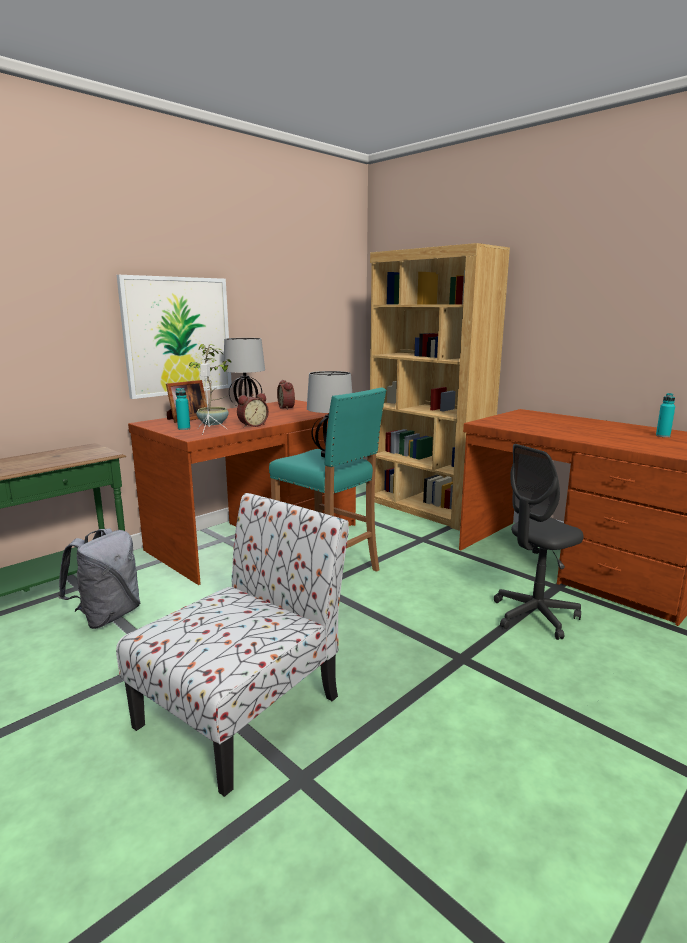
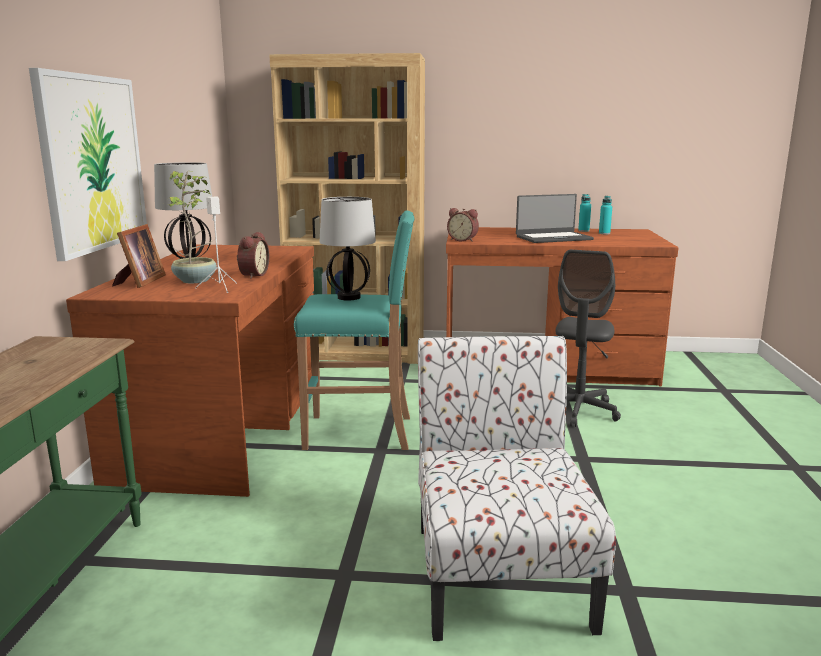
camera: 40 degrees left, 0 degrees up
(108, 616) = (194, 570): grey backpack -> none
(184, 428) = (179, 291): turquoise bottle -> turquoise bottle (583, 231)
(287, 408) = (225, 253): alarm clock -> alarm clock (463, 240)
(584, 432) = (553, 238): none -> laptop

